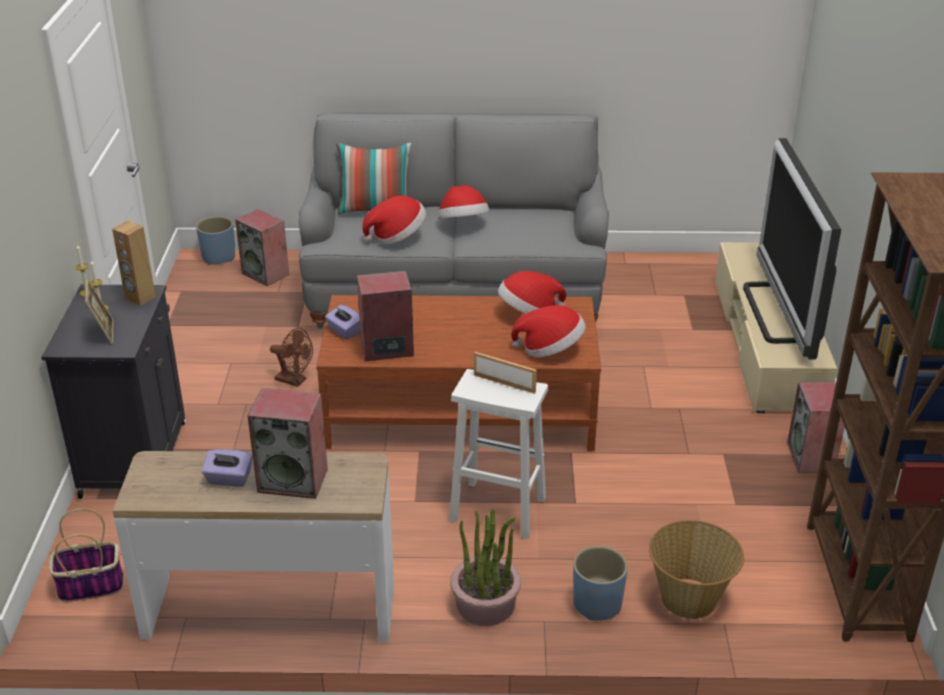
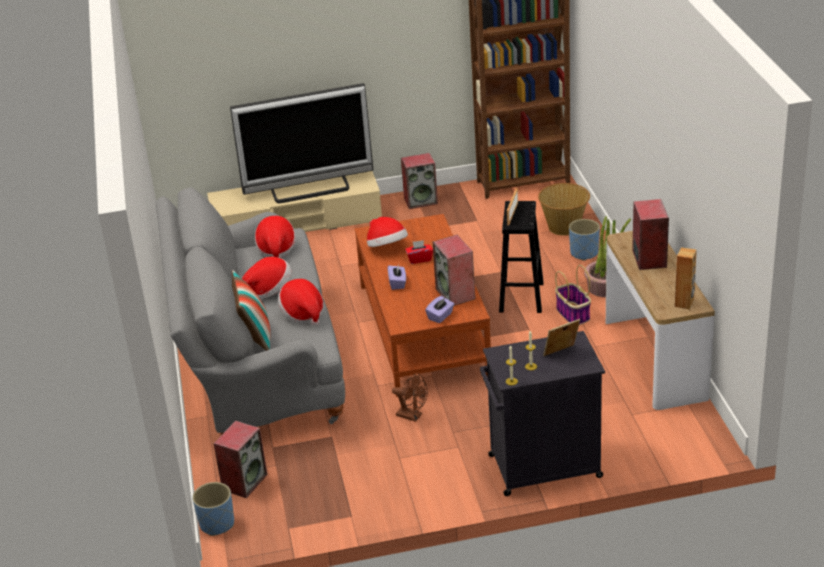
camera: 100 degrees left, 0 degrees up
(89, 586) = (679, 439): basket -> basket (573, 314)
(140, 298) = (508, 353): brown speaker -> brown speaker (684, 303)
(229, 479) = (662, 279): purple tissue box -> purple tissue box (397, 283)
(295, 380) = (413, 416): brown fan -> brown fan turned 105 degrees clockwise
(486, 333) = (419, 259): none -> red tissue box
(496, 509) = (521, 298): white stool -> black stool
(550, 349) = (429, 233): hat -> hat (276, 249)

